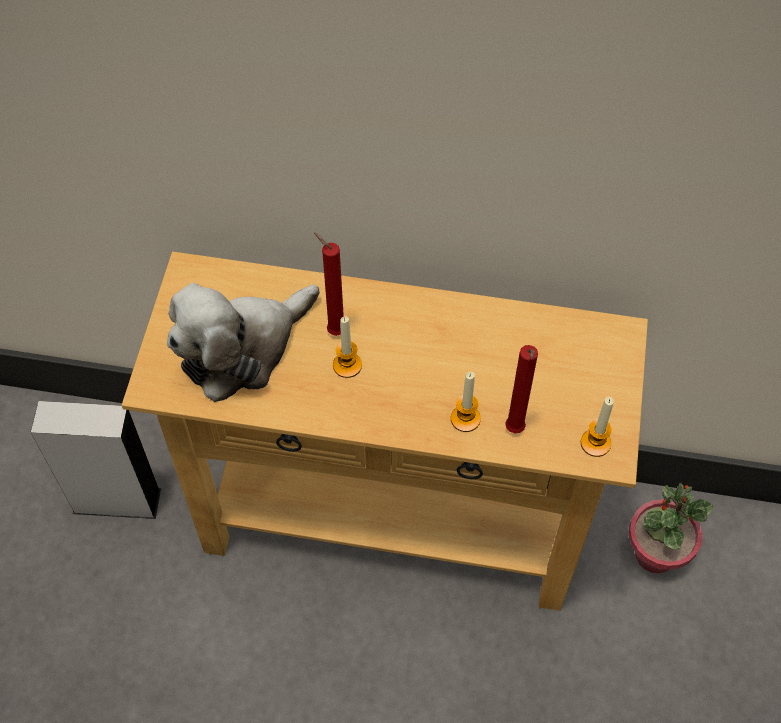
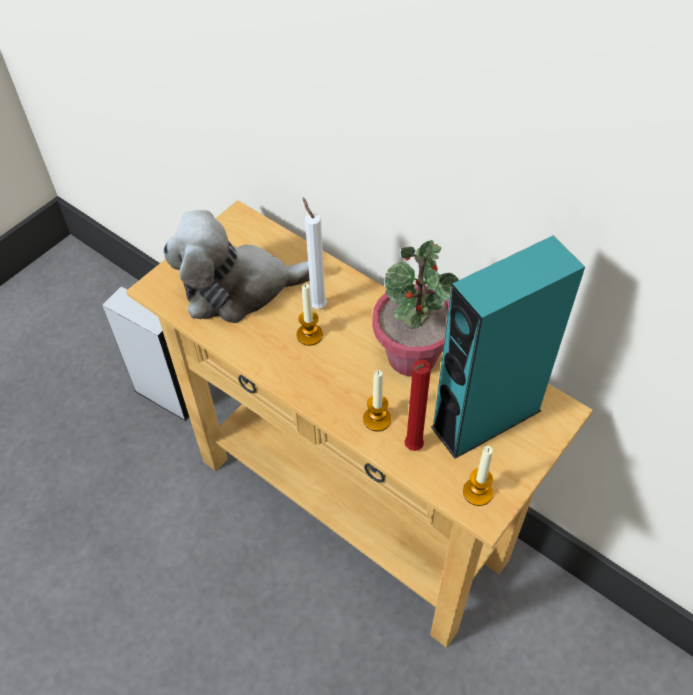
camera: 30 degrees right, 5 degrees down
(333, 330) = (317, 304): red candle -> white candle
(562, 371) = (486, 419): none -> turquoise speaker
(655, 553) = (556, 643): potted plant -> potted plant (412, 356)

